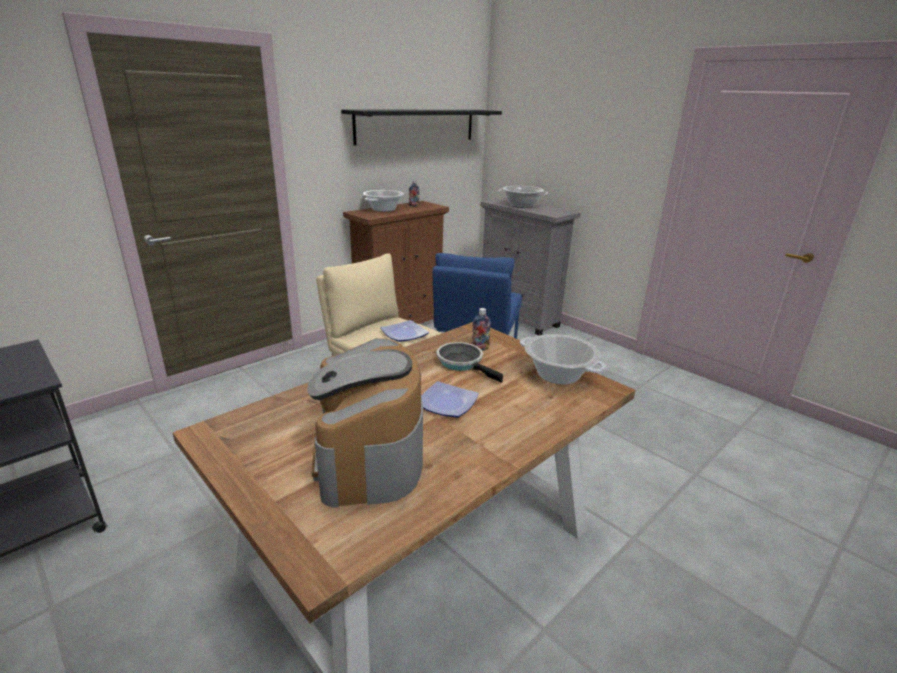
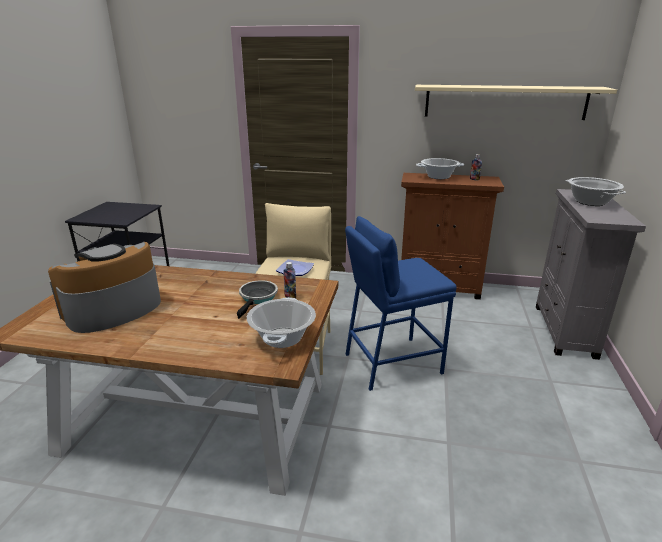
camera: 55 degrees right, 0 degrees up
(417, 126) = (504, 102): black shelf -> beige shelf
(446, 402) = (194, 311): plate -> none

